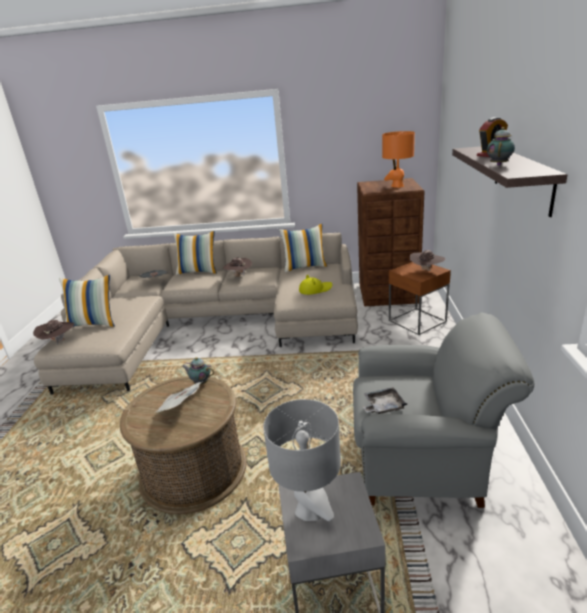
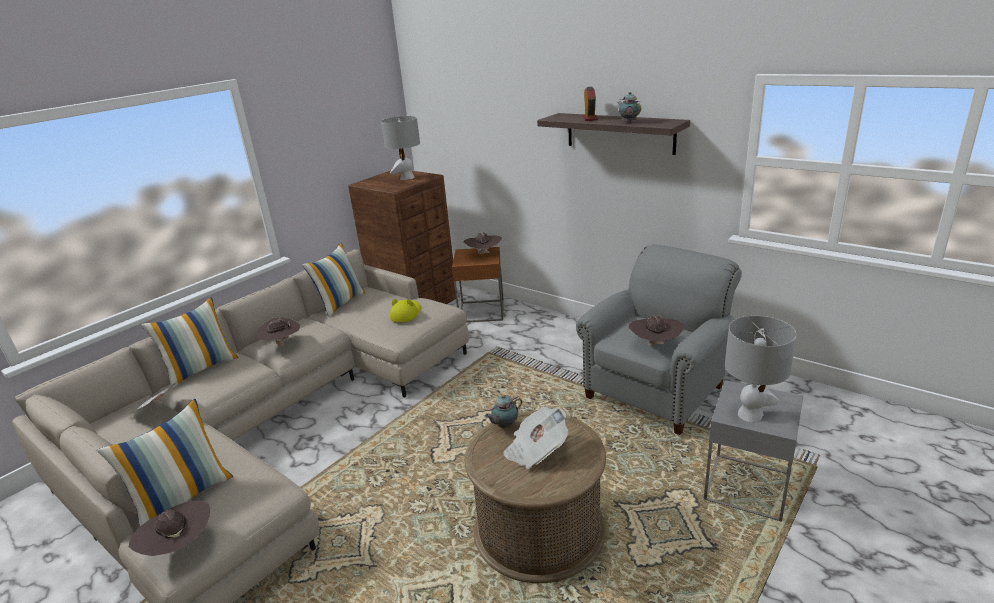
camera: 55 degrees left, 0 degrees up
(383, 406) = (655, 345): grey tray -> brown hat
(397, 186) = (407, 178): orange table lamp -> grey table lamp

